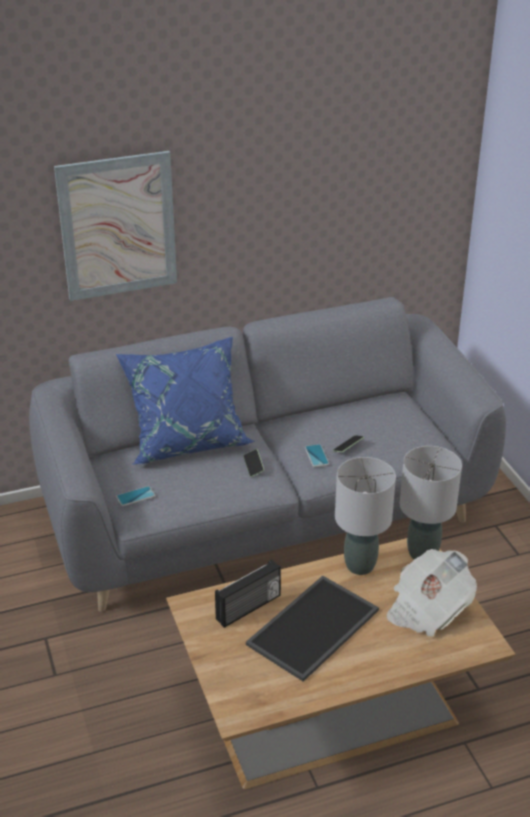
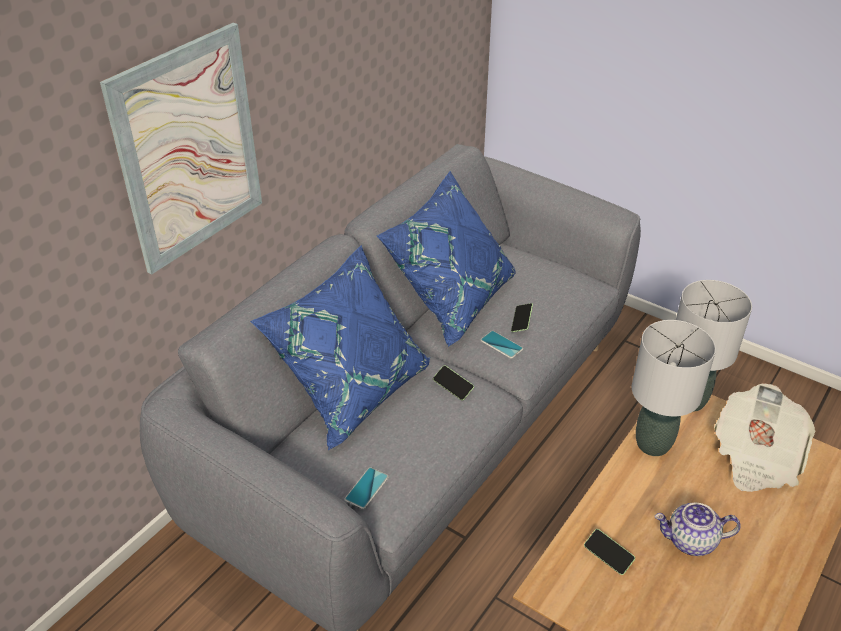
camera: 35 degrees left, 5 degrees up
(249, 608) = (608, 555): radio -> phone
(314, 629) = (690, 541): tray -> teapot
(316, 414) = (451, 299): none -> blue pillow

